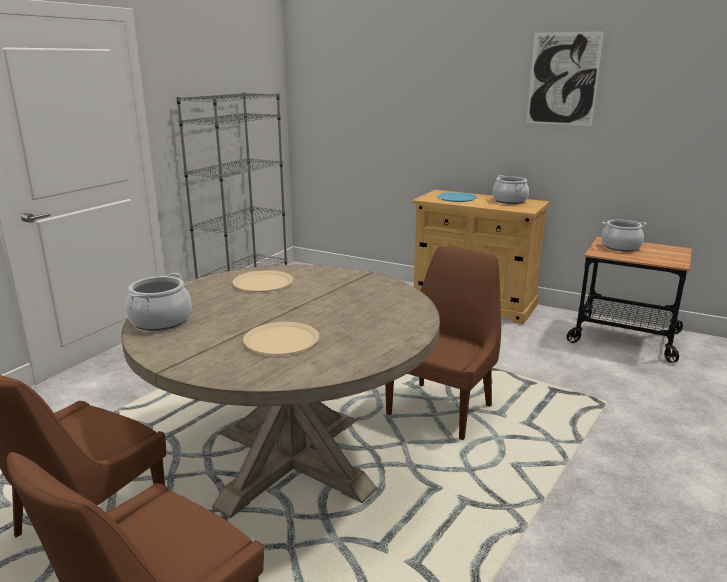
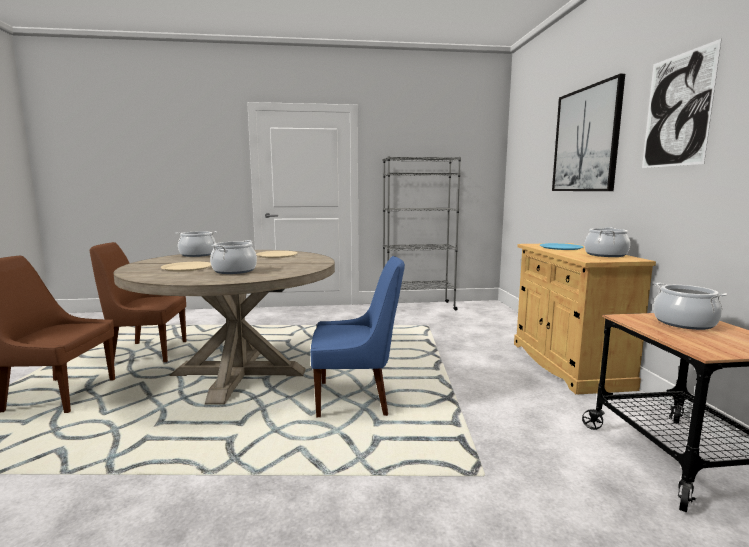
camera: 55 degrees right, 10 degrees down
(353, 319) = (234, 271): none -> cooking pot
(442, 408) = (356, 398): brown chair -> blue chair
(446, 86) = (586, 140): none -> picture

